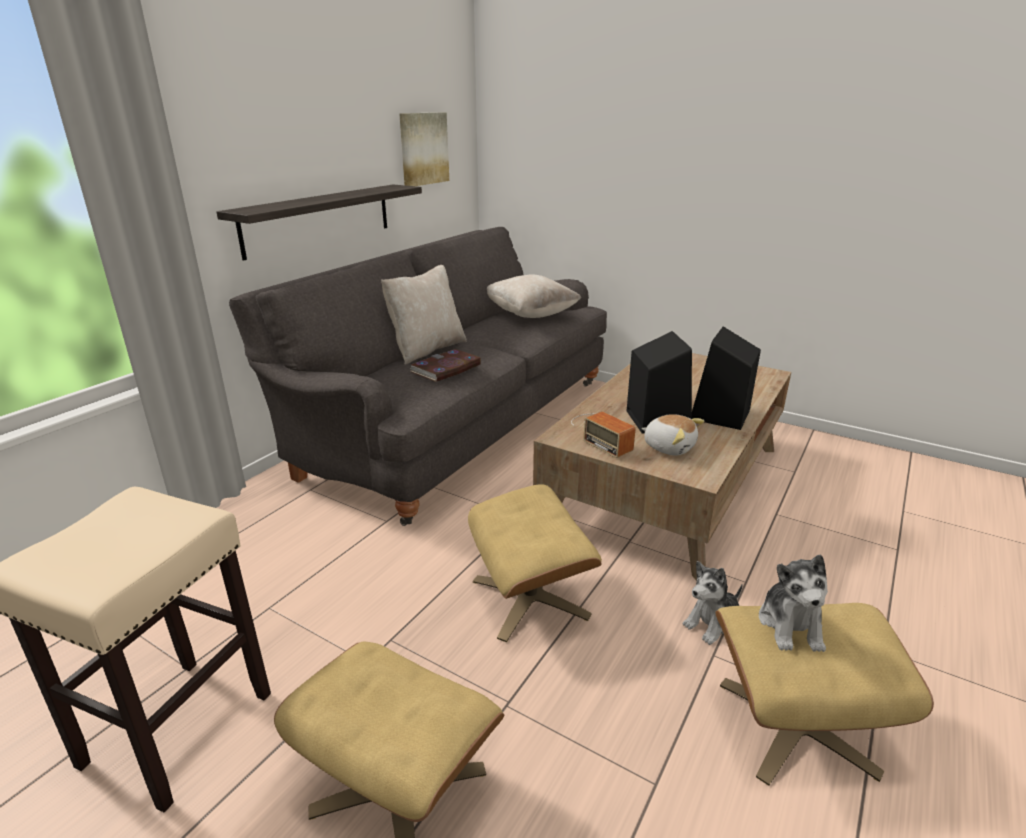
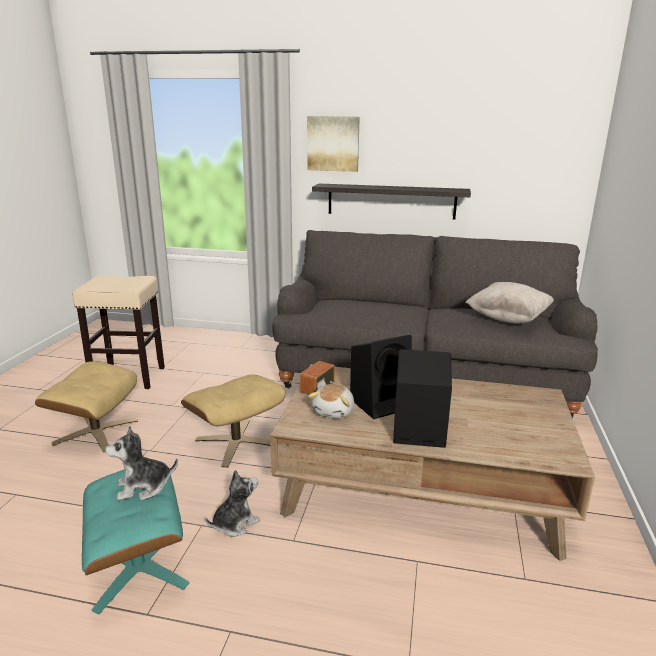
camera: 70 degrees right, 5 degrees down
(423, 149) = (514, 165): picture -> picture (333, 143)
(426, 349) = (392, 303): beige pillow -> none
(446, 369) = (357, 311): book -> none
(713, 623) = (235, 523): plush toy -> plush toy turned 105 degrees clockwise
(795, 725) = (139, 568): beige ottoman -> turquoise ottoman

